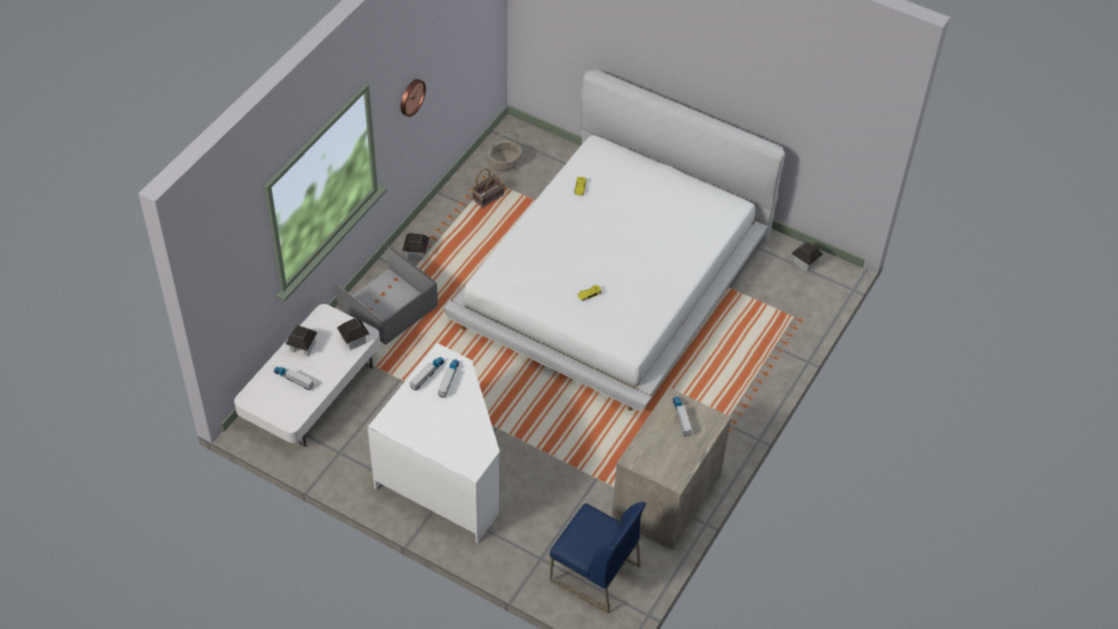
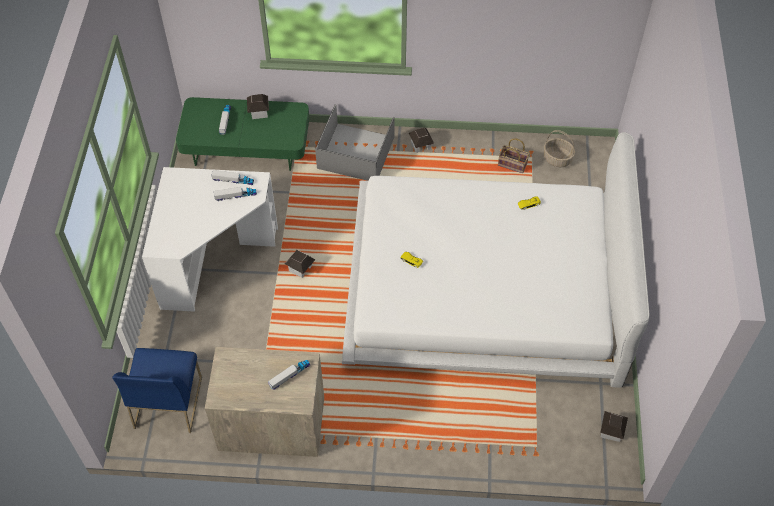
camera: 65 degrees right, 5 degrees up
(311, 392) = (246, 146): white coffee table -> green coffee table
(354, 339) = (283, 137): toy house -> toy house (300, 268)
(411, 97) = (469, 22): wall clock -> none

